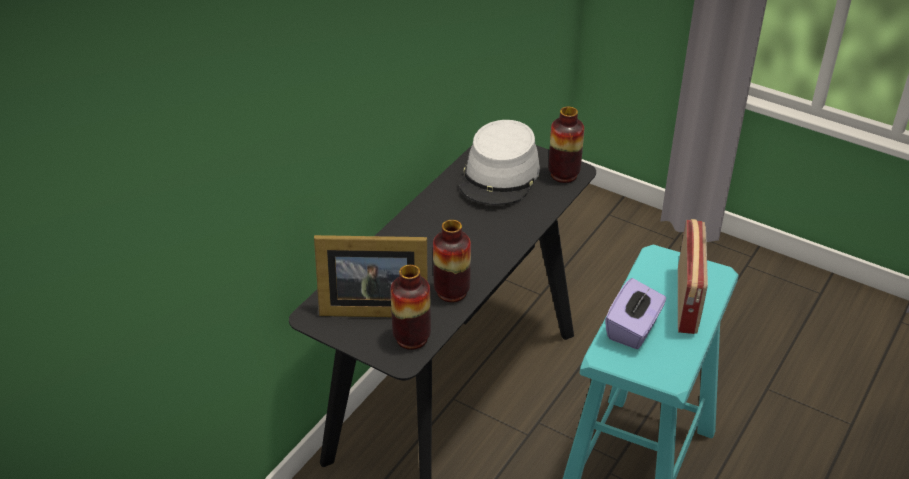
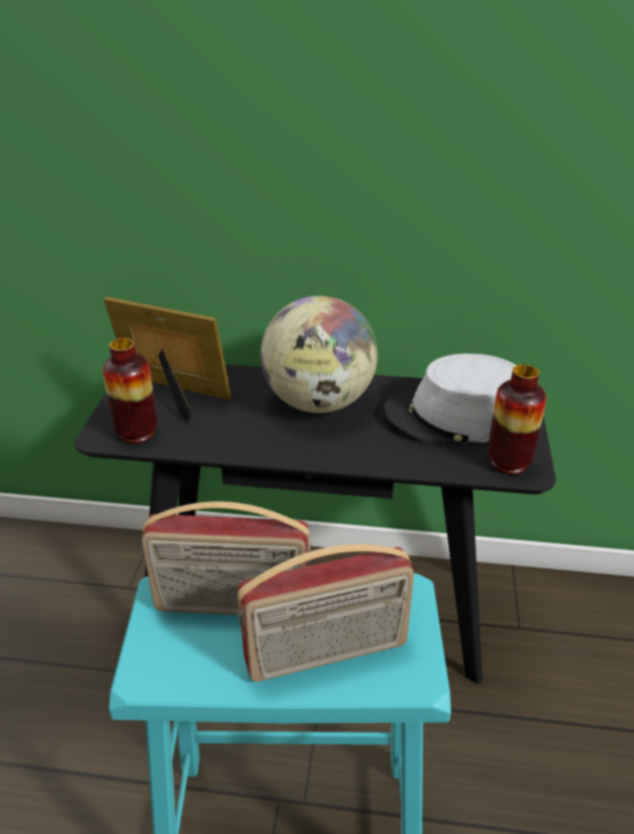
camera: 65 degrees right, 5 degrees down
(370, 306) = (174, 395): picture frame -> picture frame turned 135 degrees clockwise
(438, 232) = (318, 403): none -> globe
(451, 292) = (225, 438): vase -> none
(633, 329) = (231, 605): purple tissue box -> radio

